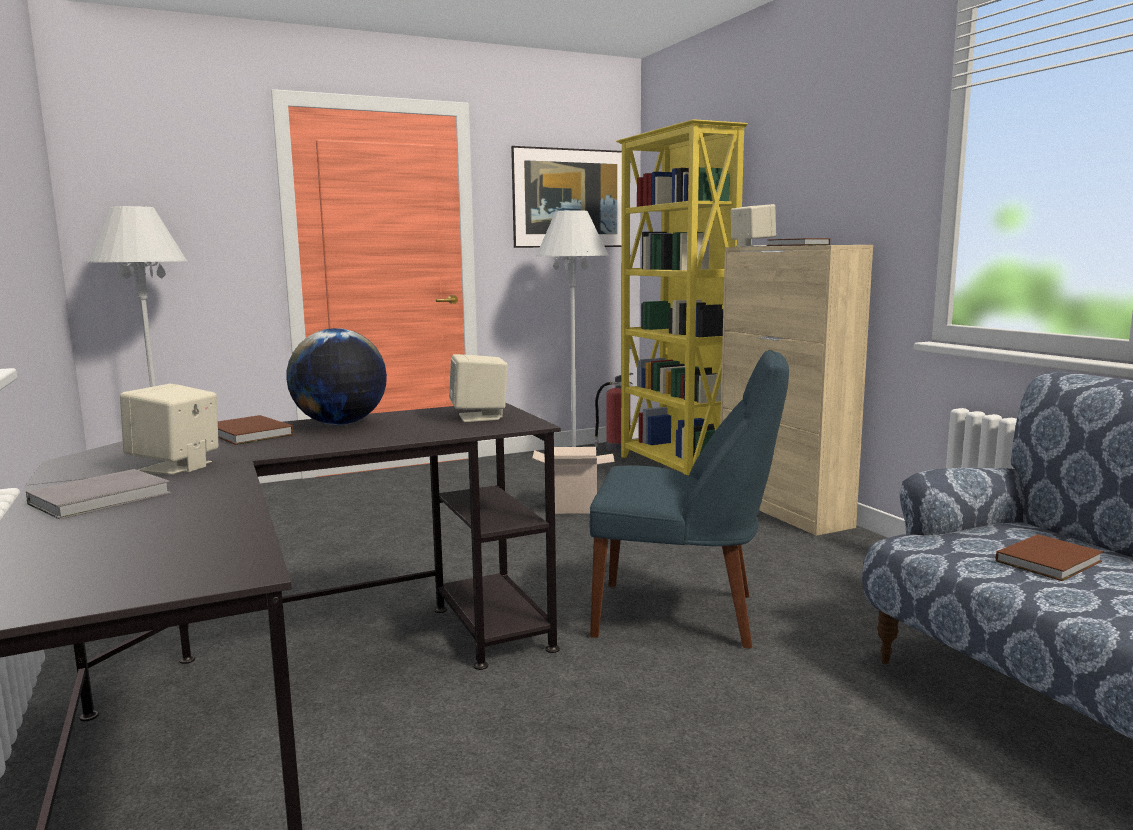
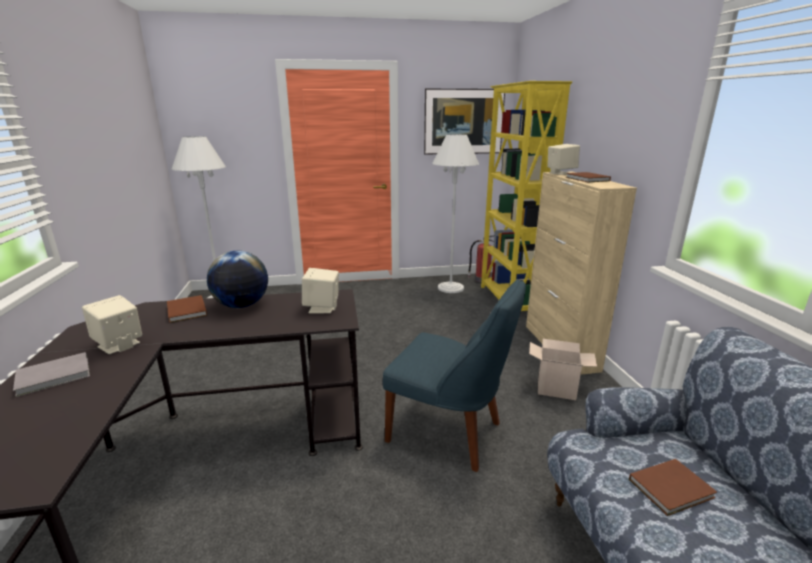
camera: 15 degrees right, 10 degrees up
(575, 507) = (431, 328): cardboard box -> cardboard box (557, 389)

